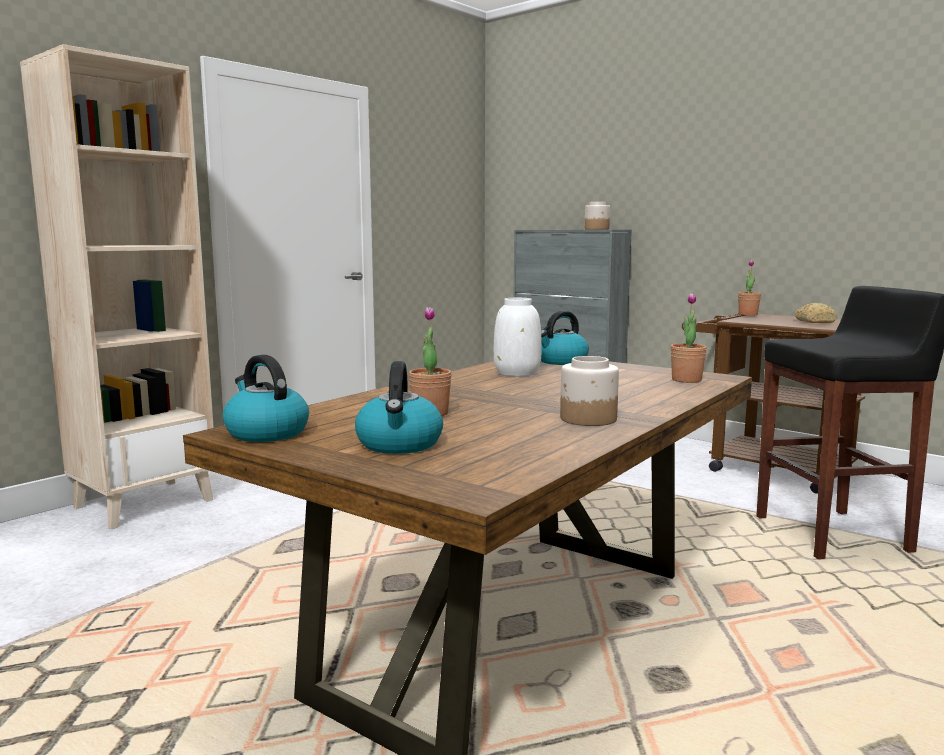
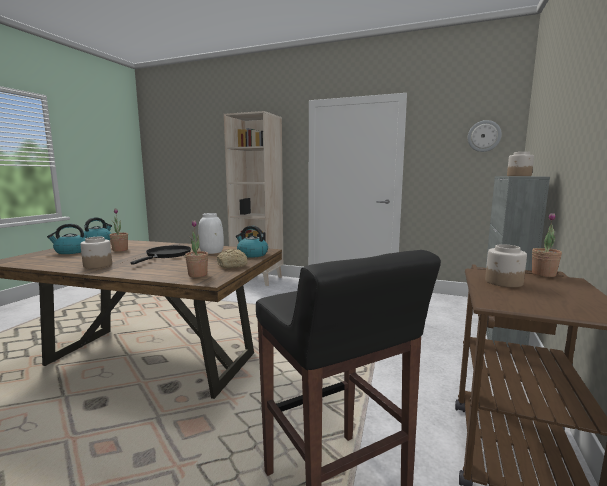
camera: 70 degrees right, 0 degrees up
(452, 173) = (484, 136): none -> wall clock
(526, 390) = (167, 255): none -> black frying pan
(771, 321) = (503, 282): none -> jar
(815, 322) = (545, 298): bread -> bread (233, 265)

